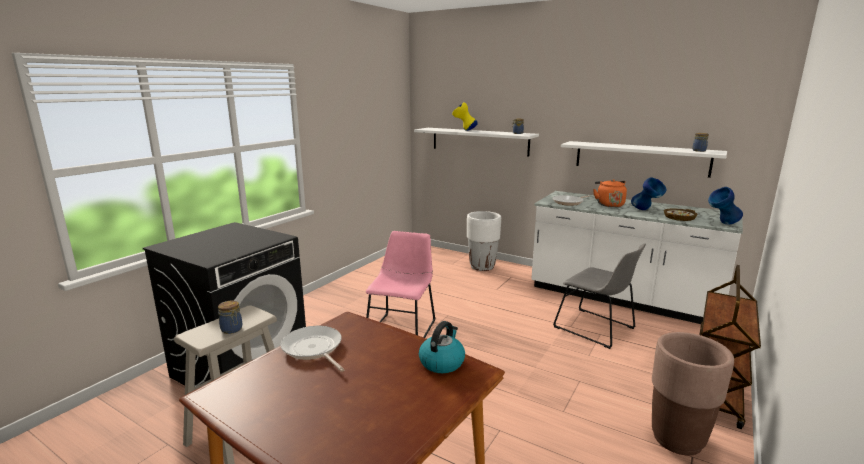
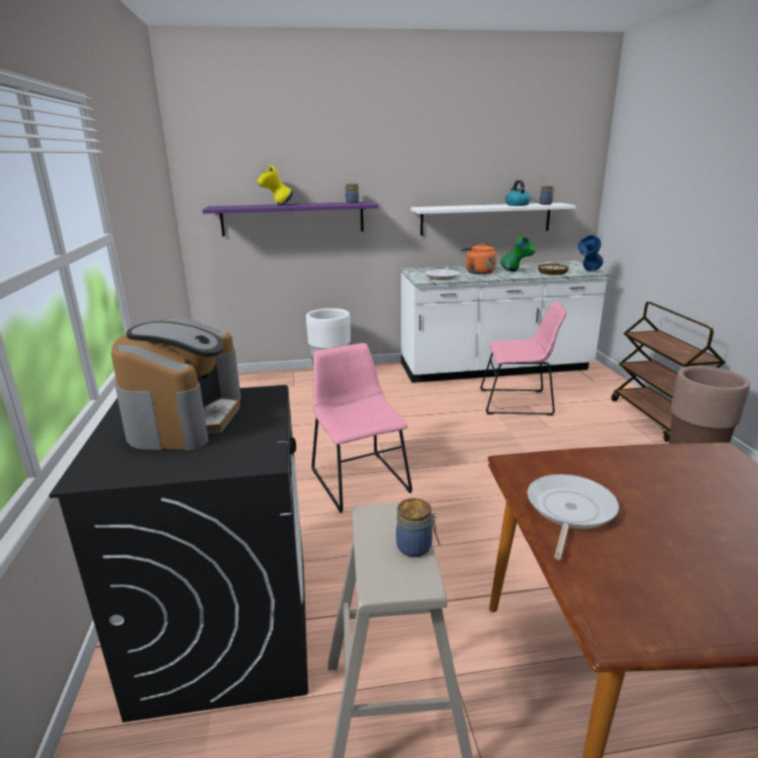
camera: 40 degrees left, 5 degrees up
(231, 237) = (186, 418): none -> coffee machine
(313, 349) = (569, 511): frying pan -> frying pan turned 105 degrees clockwise
(442, 362) = (685, 459): kettle -> kettle (517, 205)
(479, 141) = (293, 218): white shelf -> purple shelf
(597, 329) = (519, 402): grey chair -> pink chair
(646, 210) = (517, 271): blue vase -> green vase

